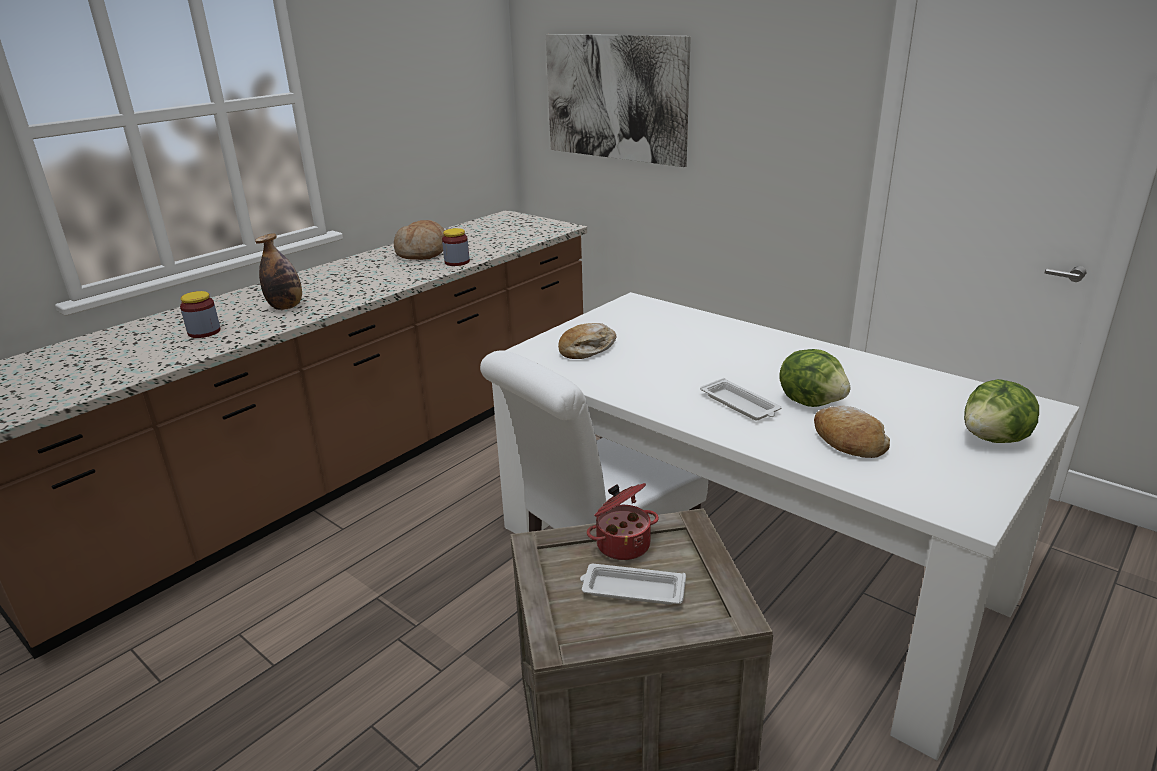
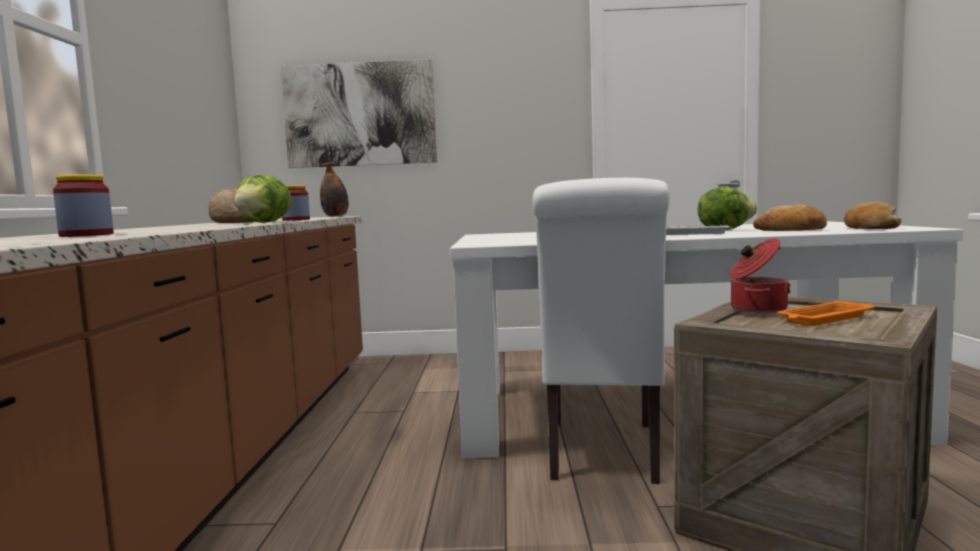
camera: 40 degrees left, 20 degrees down
(286, 307) = (166, 229): bottle -> bottle (335, 216)
(587, 349) = (519, 239): bread -> bread (869, 228)
(631, 590) = (824, 319): white tray -> orange tray
(994, 439) = (839, 224): lettuce -> lettuce (265, 222)

